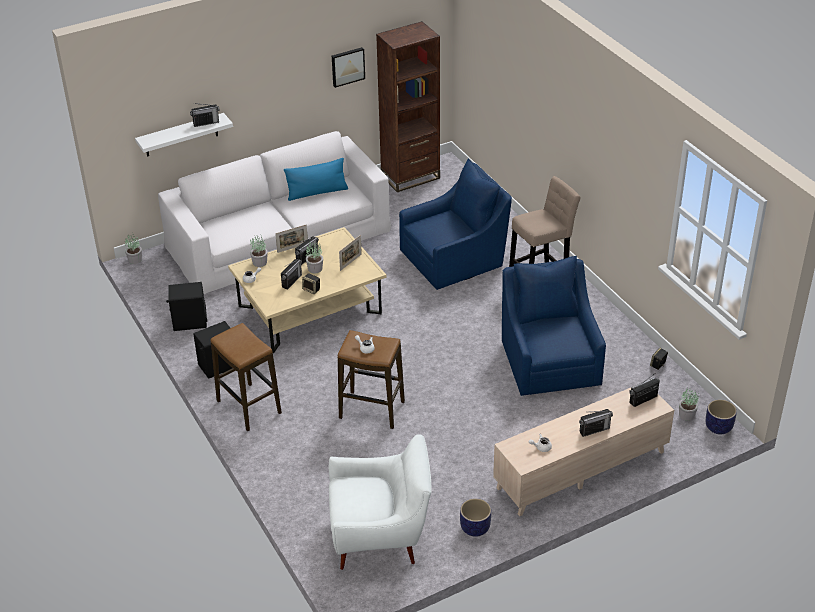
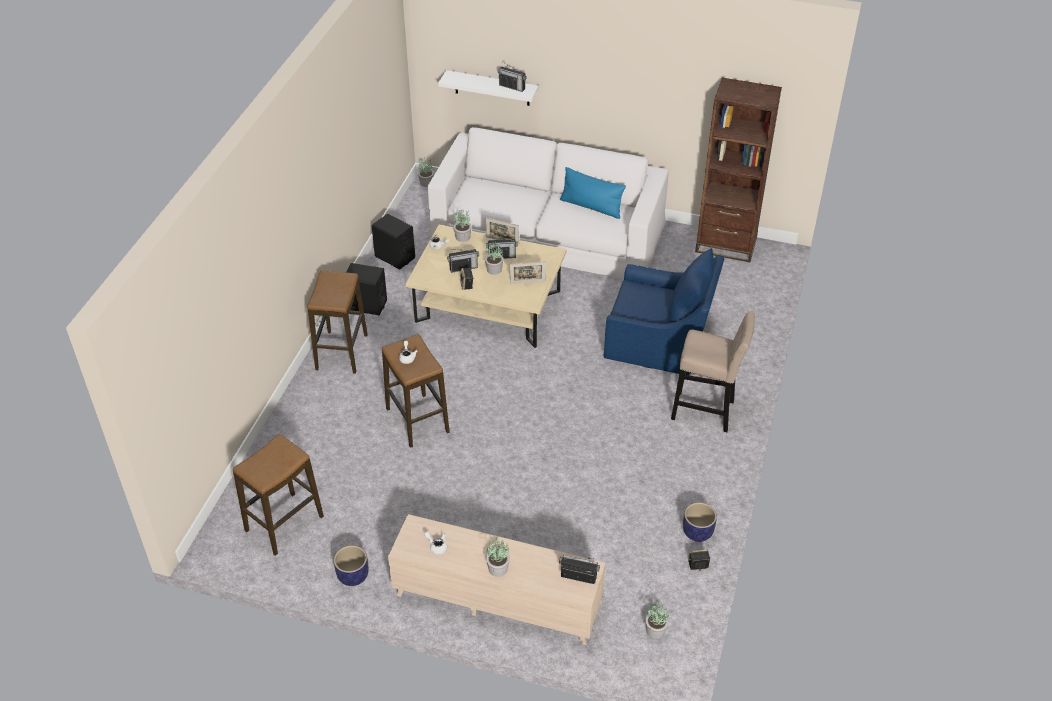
camera: 45 degrees right, 5 degrees up
(347, 66) = (683, 98): picture -> none
(380, 536) = (284, 524): white armchair -> stool
(549, 361) = (608, 488): blue armchair -> none
(594, 430) = (498, 568): radio -> potted plant
(718, 428) = (666, 666): planter -> planter (697, 533)

